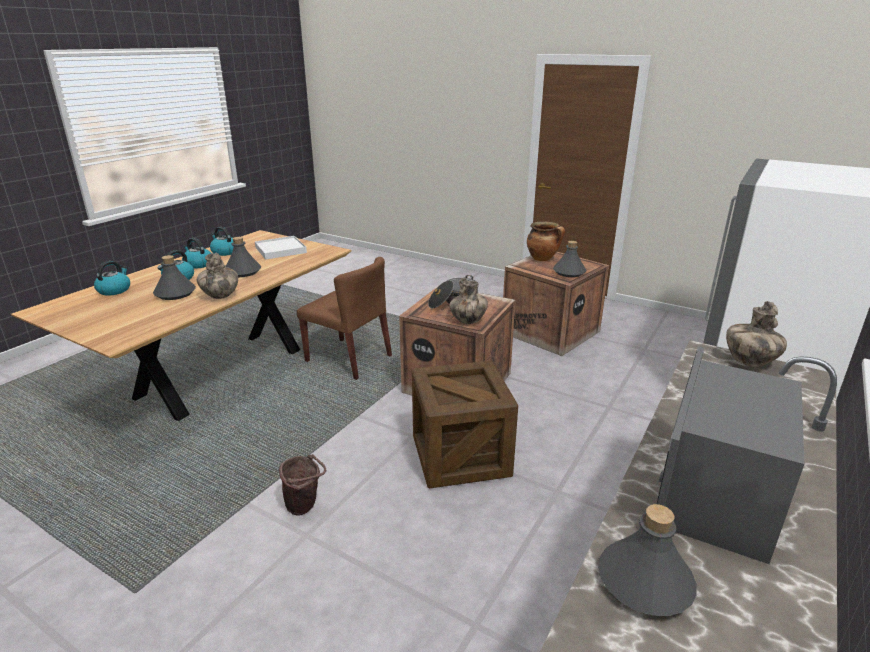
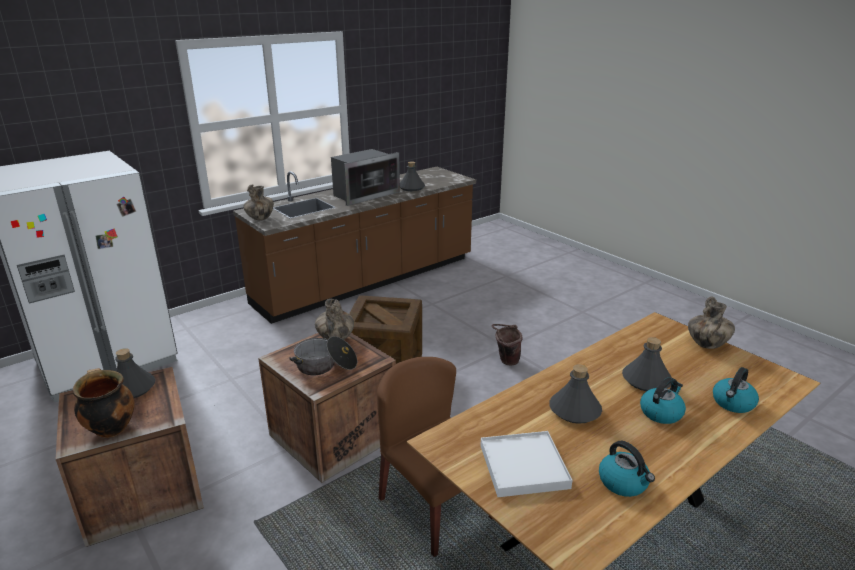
camera: 160 degrees left, 0 degrees up
(198, 264) = (652, 447): kettle -> none
(220, 296) = (588, 365): vase -> vase (707, 345)

